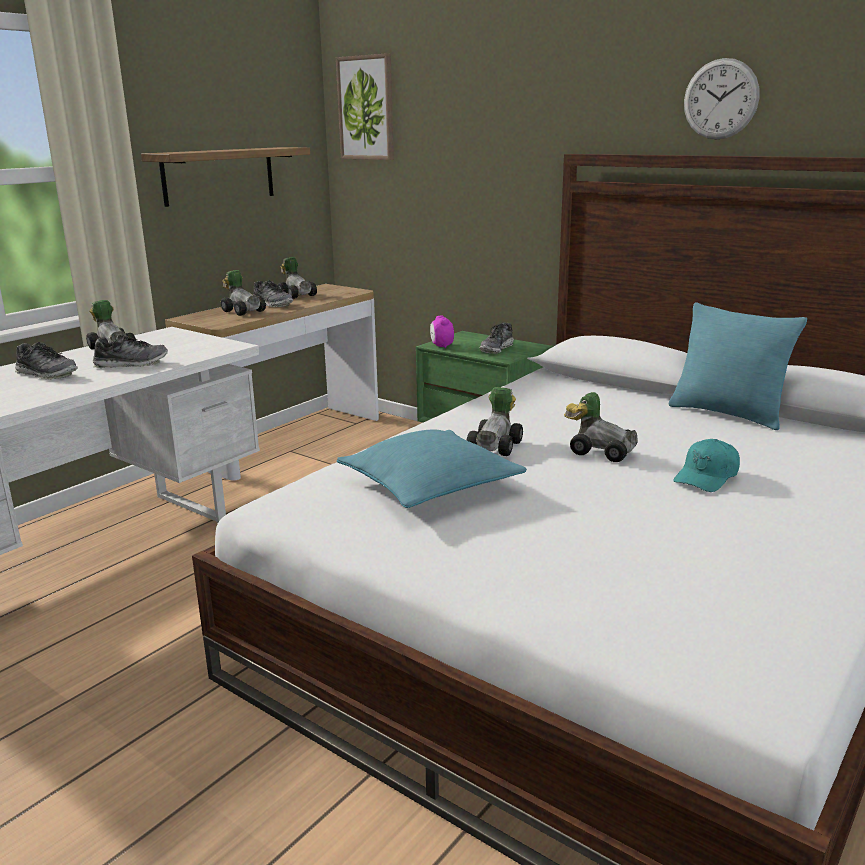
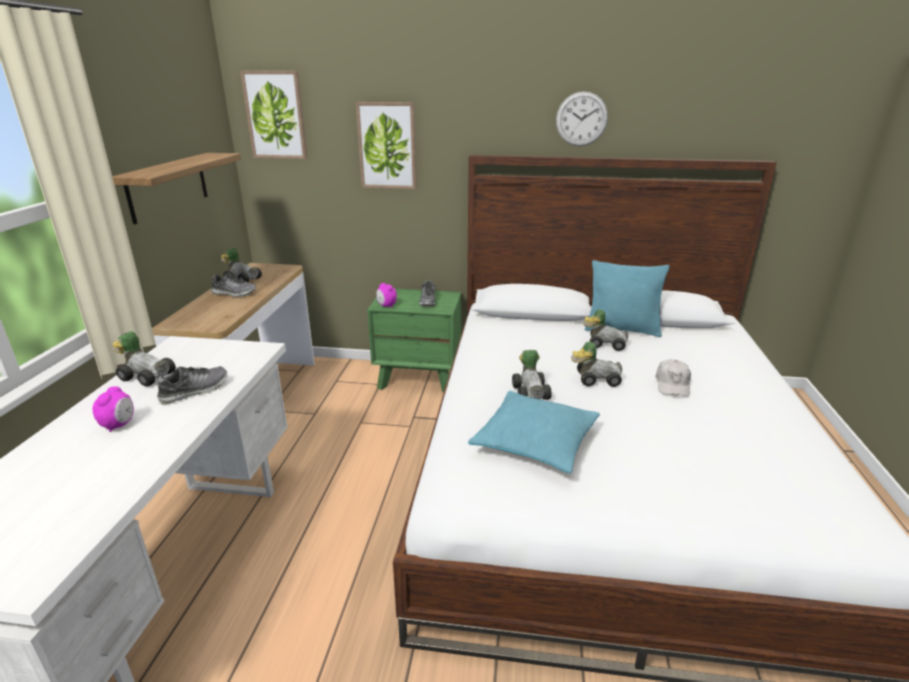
camera: 30 degrees left, 5 degrees up
(47, 374) = (119, 425): shoe -> alarm clock
(243, 311) = (217, 305): toy car -> toy car (604, 343)
(477, 143) = (387, 146): none -> picture
(707, 477) = (672, 384): turquoise cap -> white cap

